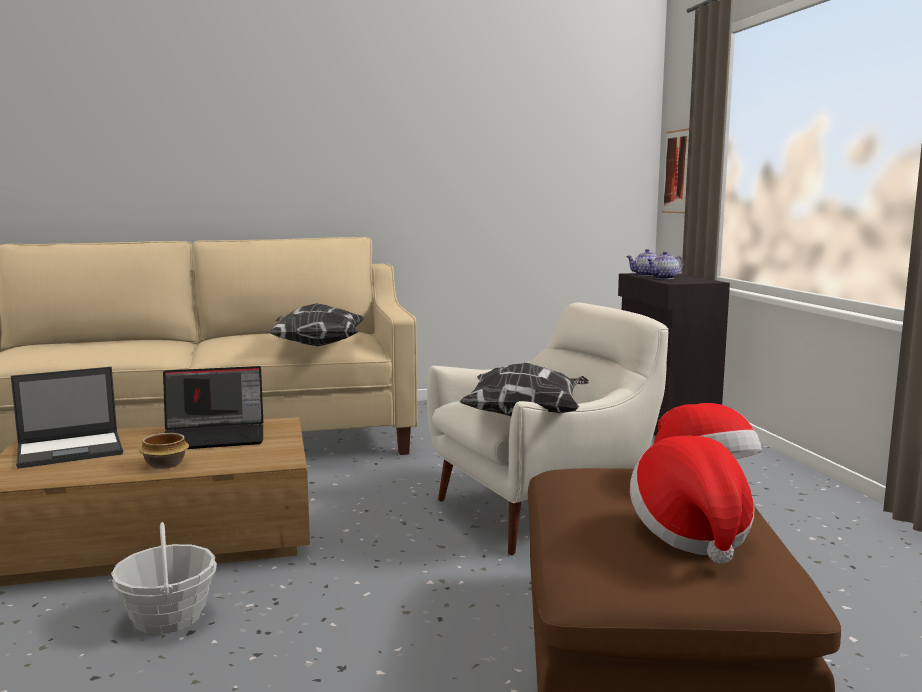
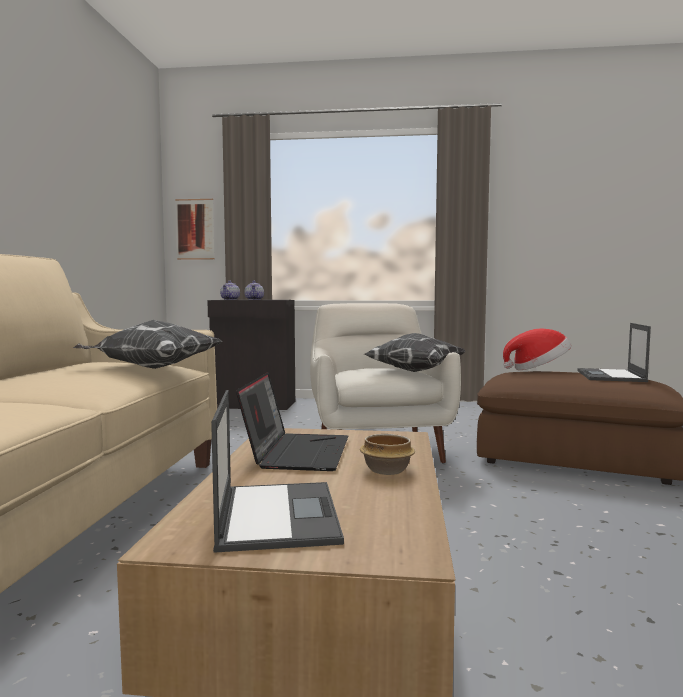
camera: 70 degrees left, 5 degrees down
(168, 617) = (528, 582): basket -> none
(690, 533) = (611, 376): hat -> laptop

